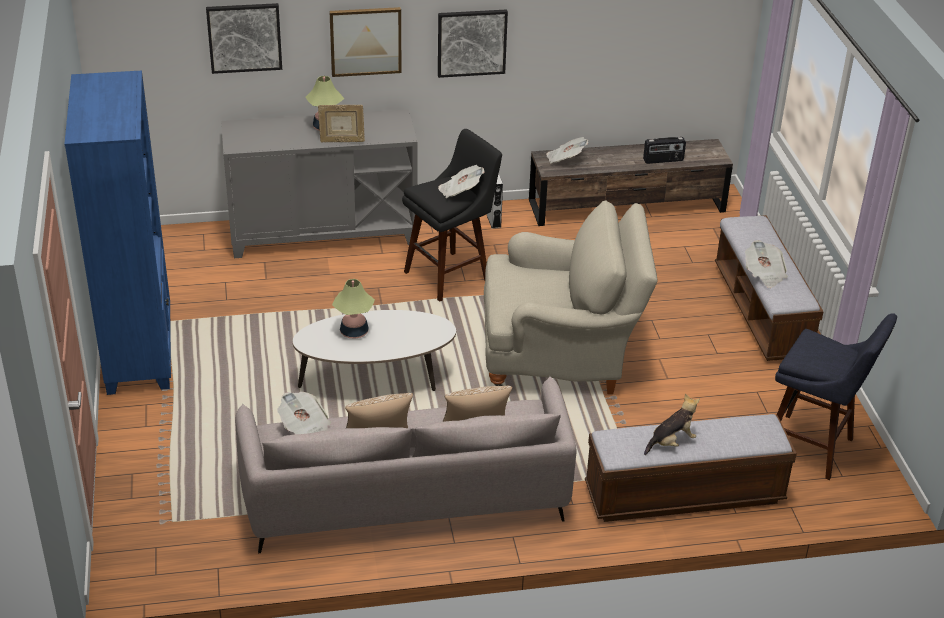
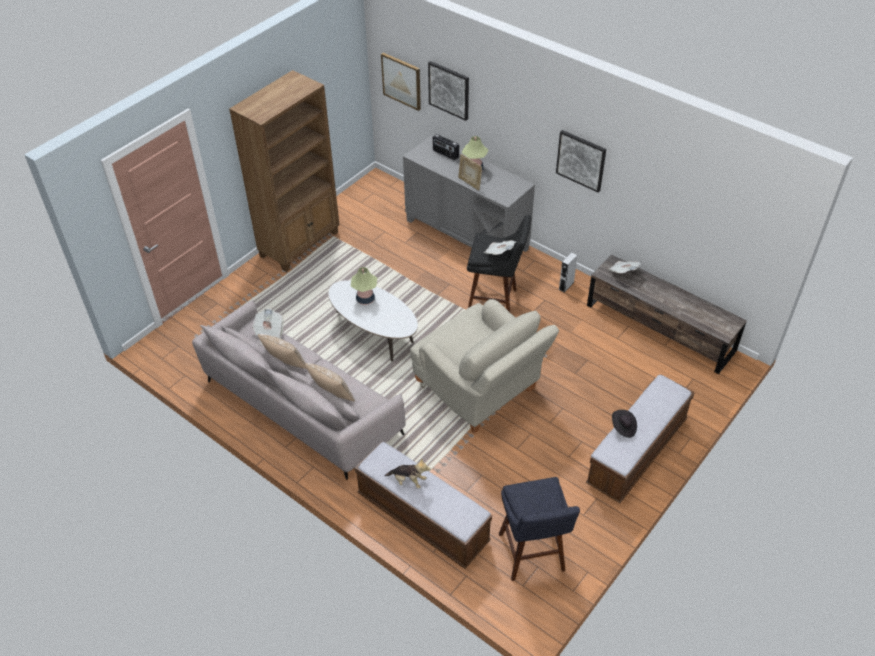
camera: 50 degrees right, 10 degrees up
(140, 352) = (300, 244): blue bookcase -> brown bookcase
(365, 41) = (516, 126): picture -> picture (402, 81)
(663, 160) = (684, 311): radio -> radio (445, 154)
(764, 274) = (623, 428): newspaper -> black hat

